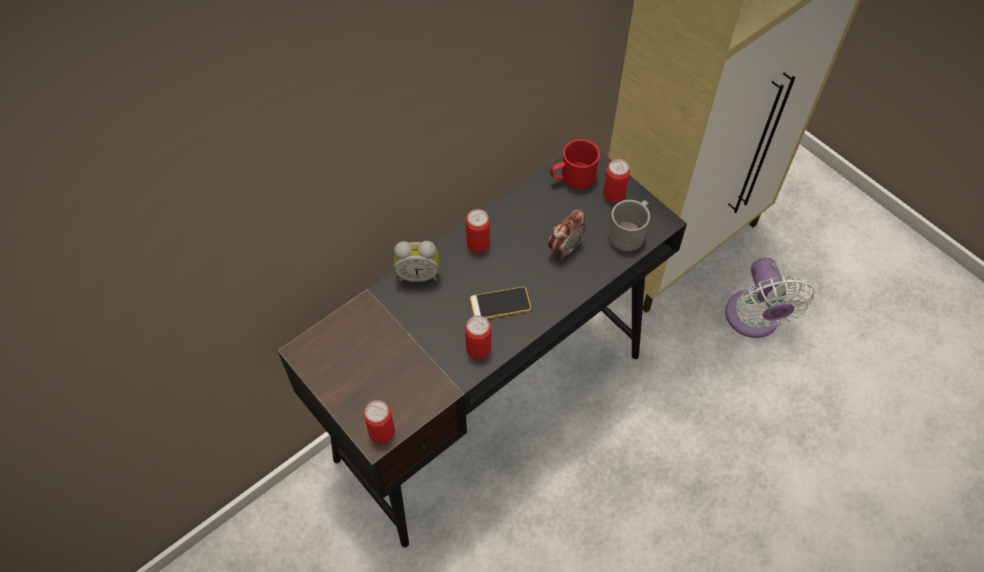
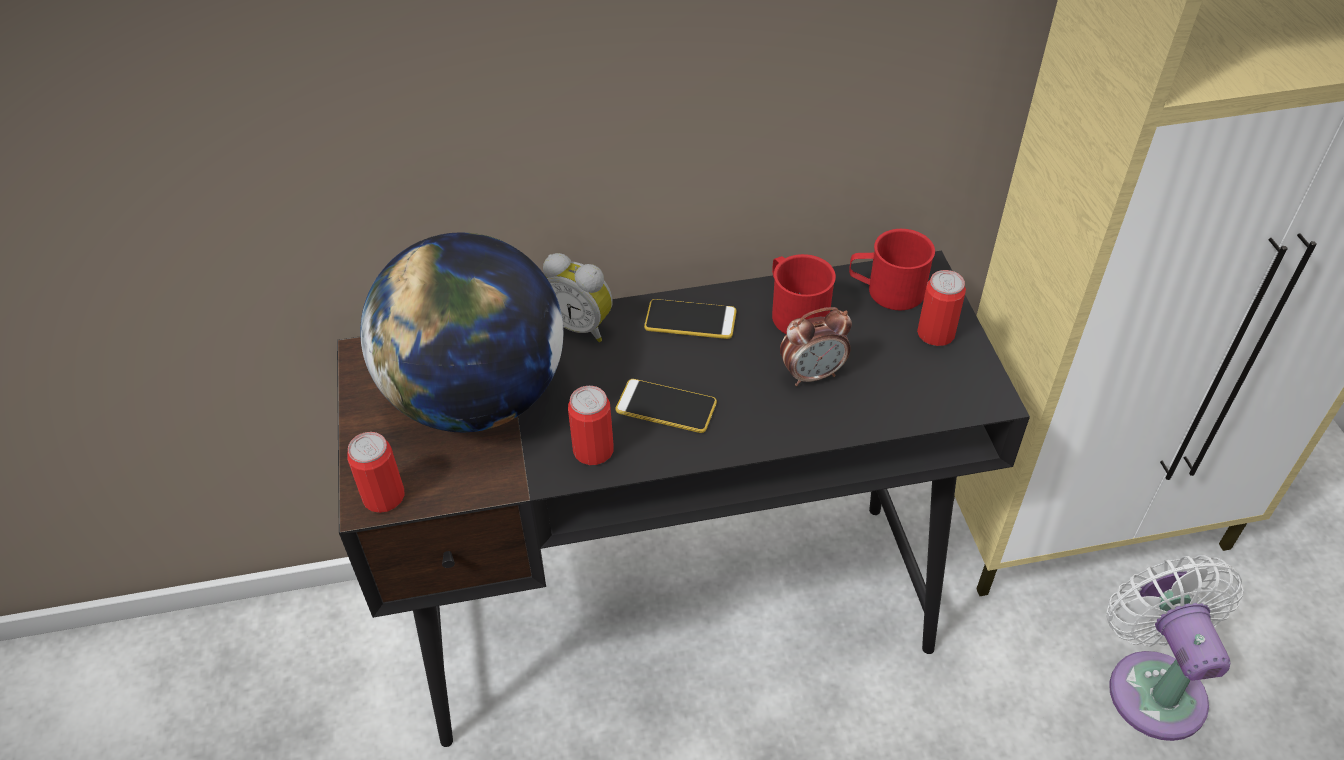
camera: 30 degrees right, 10 degrees down
(391, 347) = (477, 397): none -> globe
(478, 243) = (690, 320): can -> phone
(532, 212) = (795, 311): none -> red mug
(629, 232) = (927, 392): grey mug -> none
(753, 320) = (1153, 685): white fan -> white fan turned 150 degrees clockwise

